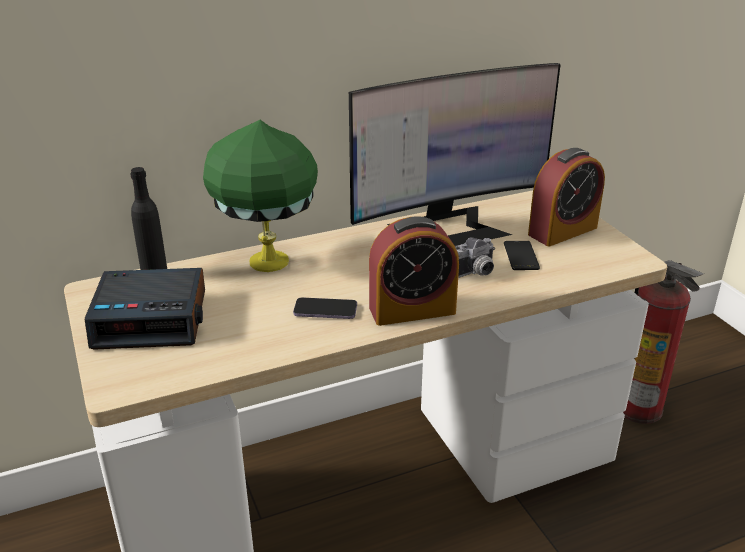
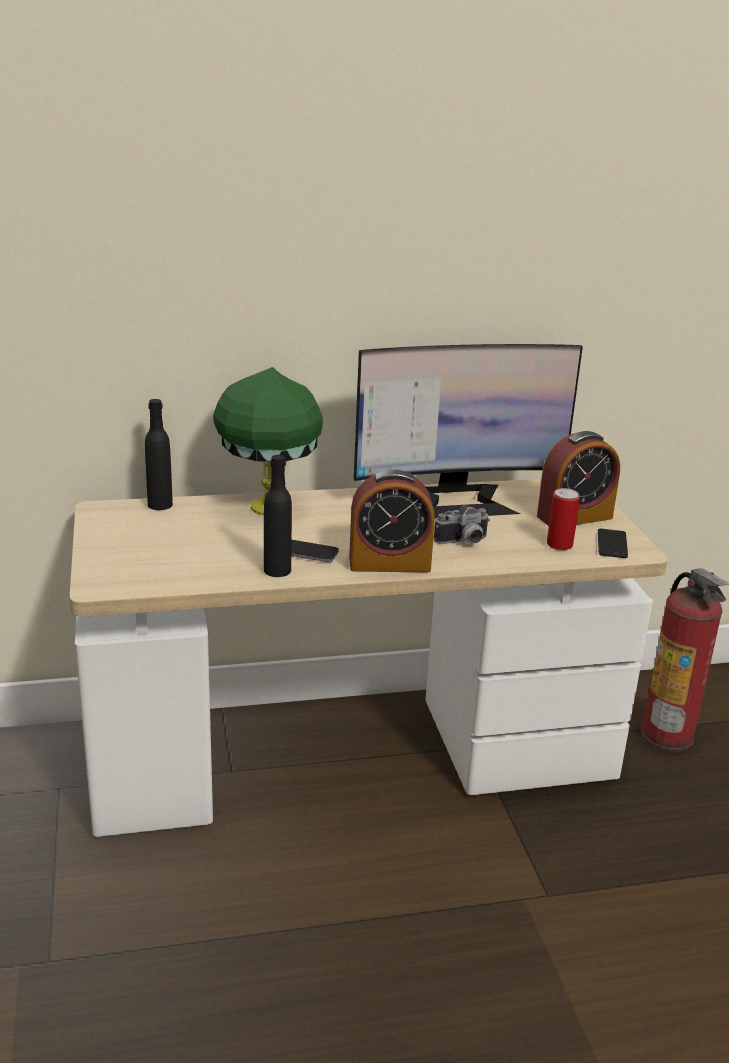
camera: 10 degrees right, 5 degrees down
(152, 319) = (146, 539): alarm clock -> none
(302, 336) = (277, 570): none -> black bottle
(521, 256) = (519, 533): phone -> phone (612, 544)
(563, 263) = (559, 545): none -> can

